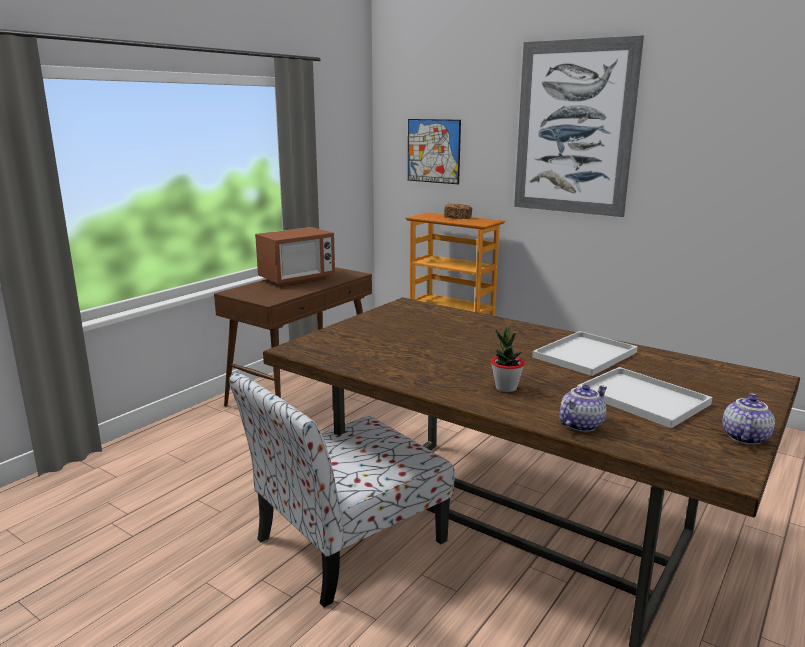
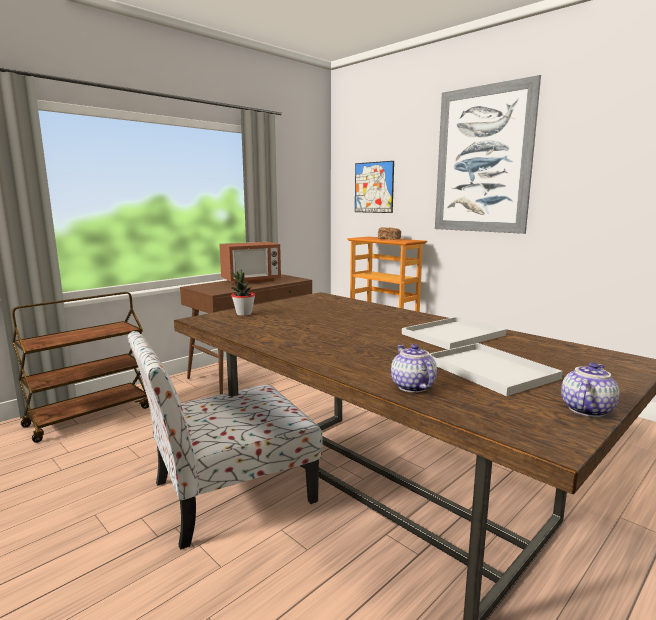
camera: 10 degrees right, 5 degrees down
(126, 465) = (90, 416): none -> brown cart
(506, 388) = (359, 354): potted plant -> potted plant (244, 314)
(580, 424) = (411, 386): teapot -> teapot turned 75 degrees counterclockwise

